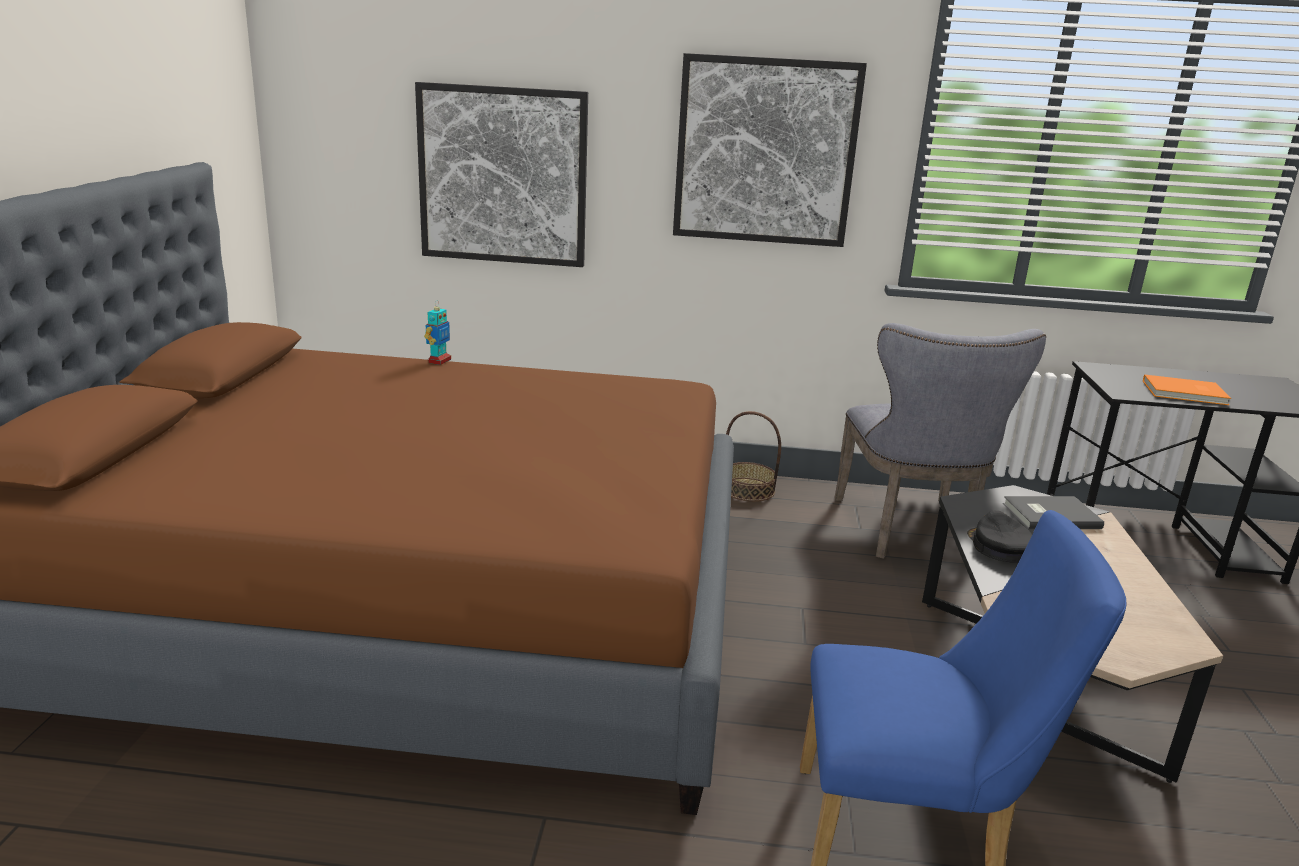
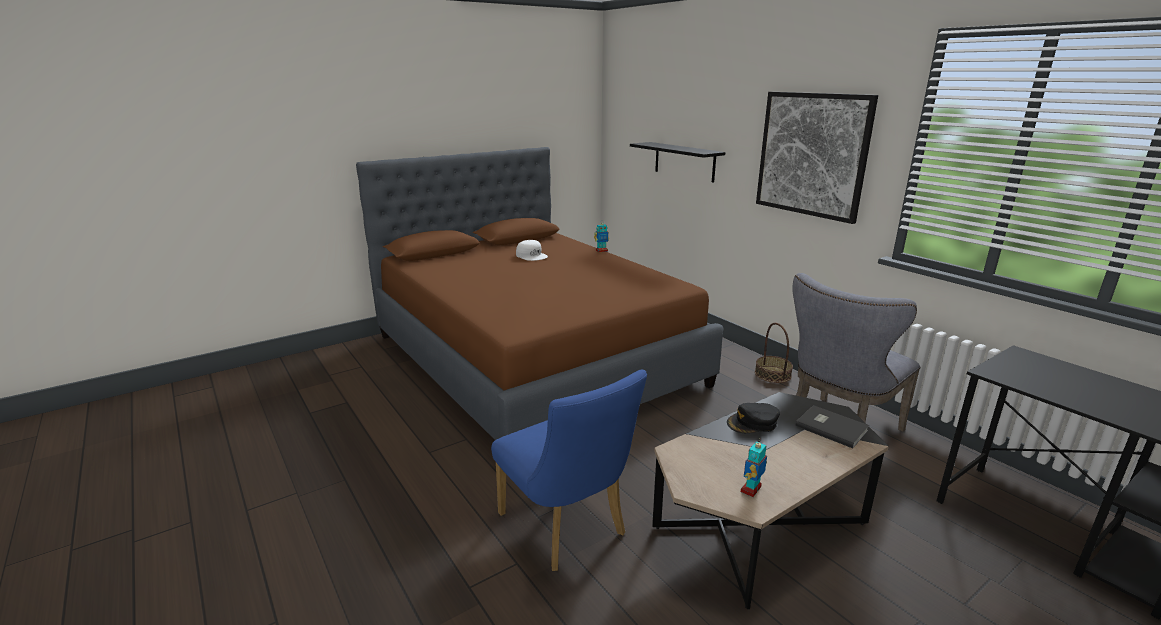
camera: 50 degrees right, 0 degrees up
(337, 400) = (532, 256): none -> white cap
(503, 176) = (684, 161): picture -> black shelf
(998, 546) = (753, 423): black cap -> black cap turned 150 degrees counterclockwise
(1148, 624) = (751, 489): none -> toy robot
(1186, 393) = (1064, 391): orange book -> none

